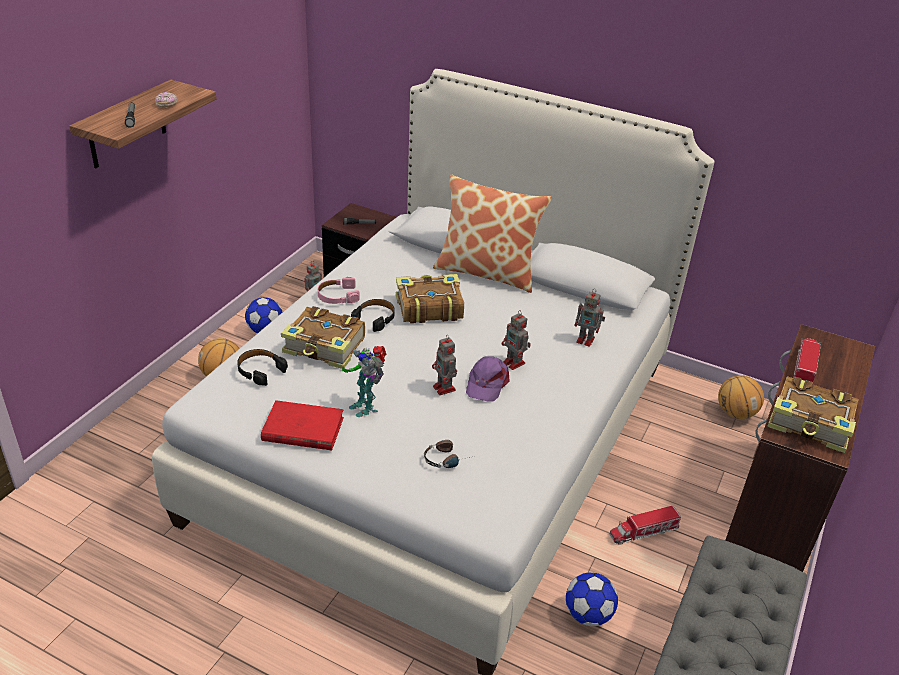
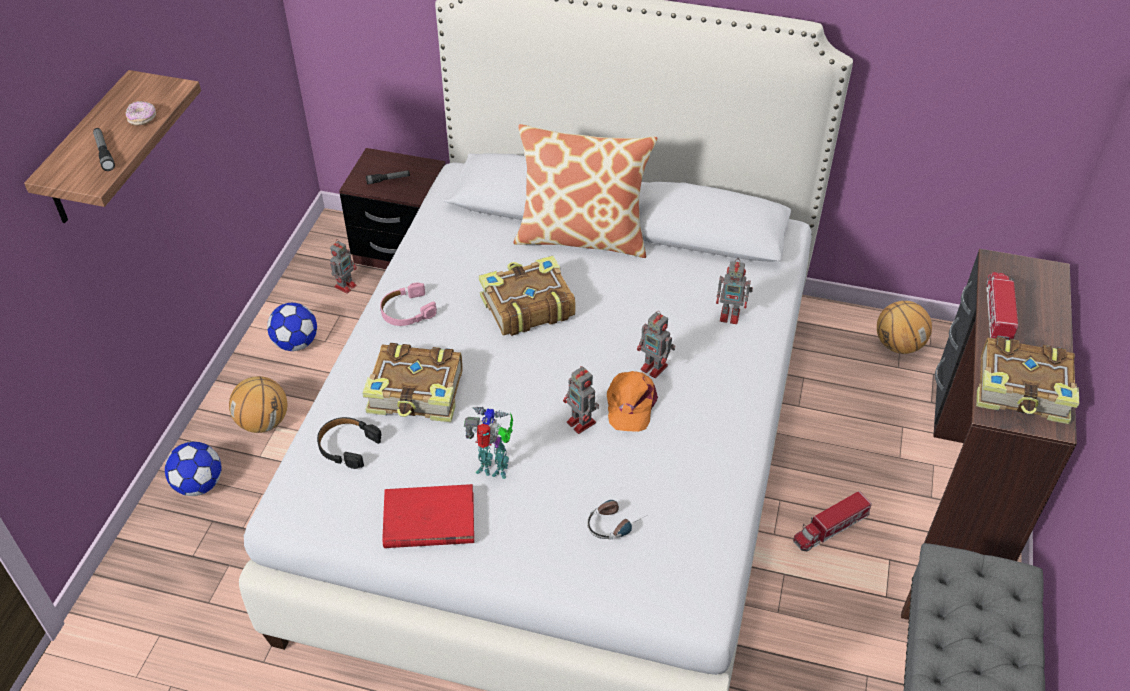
camera: 10 degrees left, 10 degrees up
(365, 406) = (494, 469): toy robot -> toy robot turned 150 degrees clockwise
(375, 318) = (465, 336): black headphones -> none
(486, 383) = (630, 404): purple cap -> orange cap
(588, 615) = (794, 650): football -> football (199, 485)

